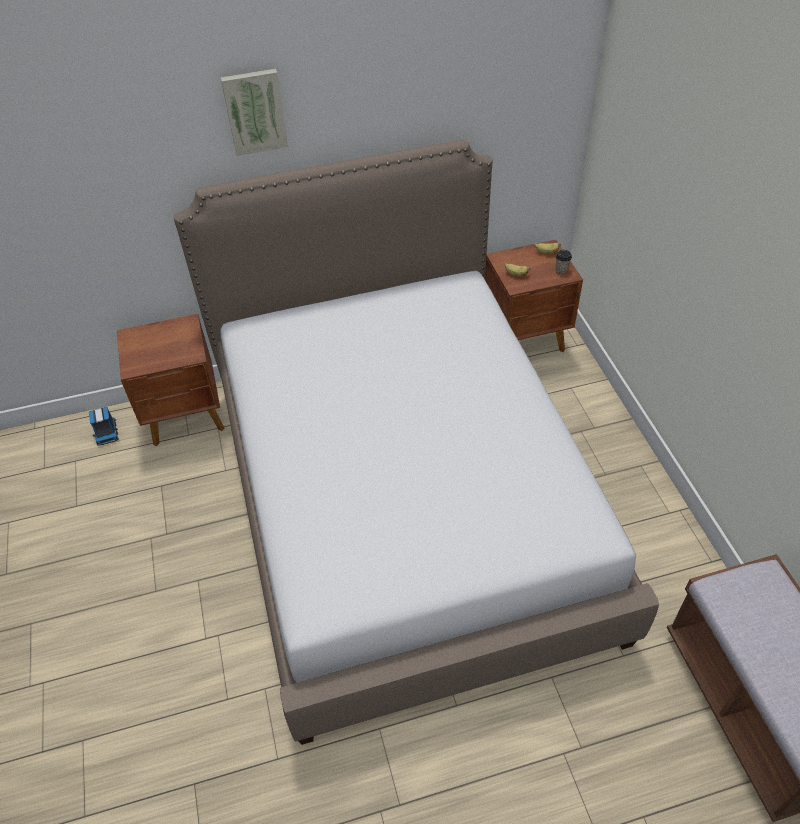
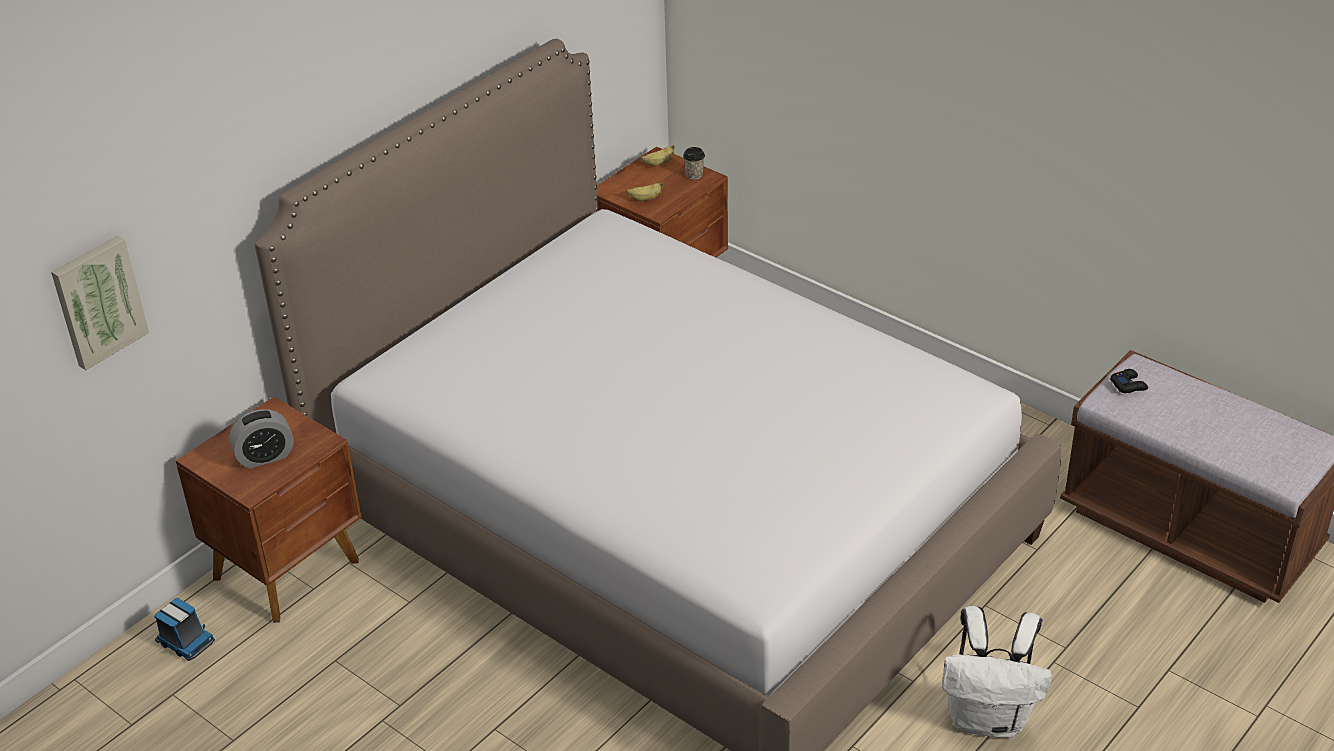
camera: 35 degrees left, 10 degrees down
(157, 350) = (265, 457): none -> alarm clock
(255, 111) = (329, 69): picture -> picture (98, 301)
(483, 769) = (989, 718): none -> white backpack
(745, 586) = (1128, 385): none -> black game controller

